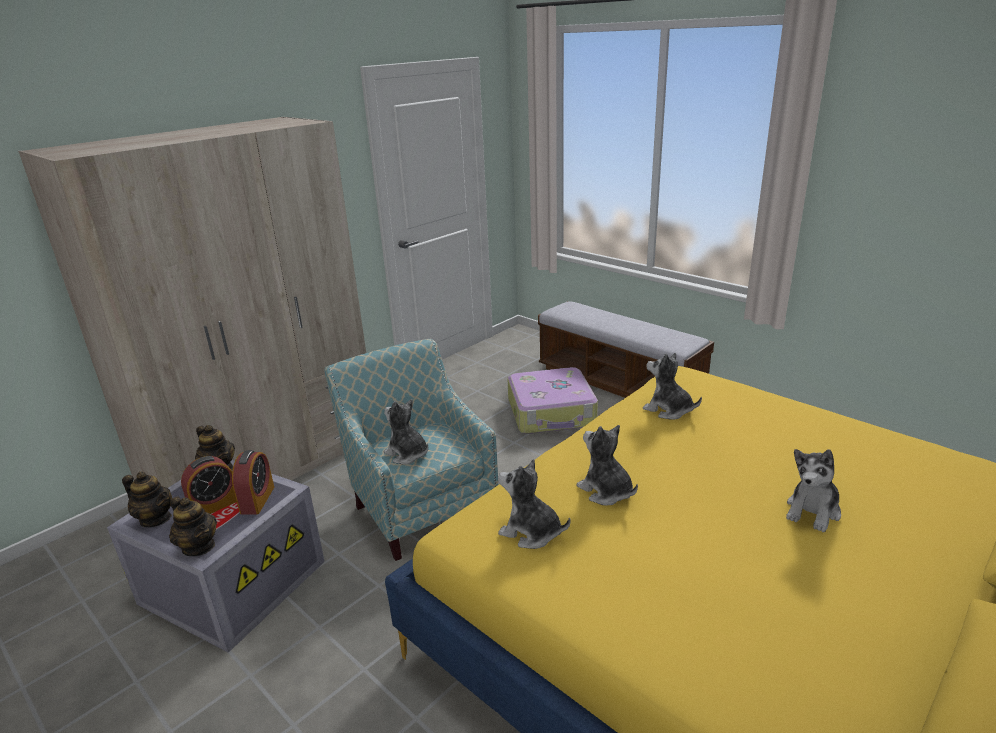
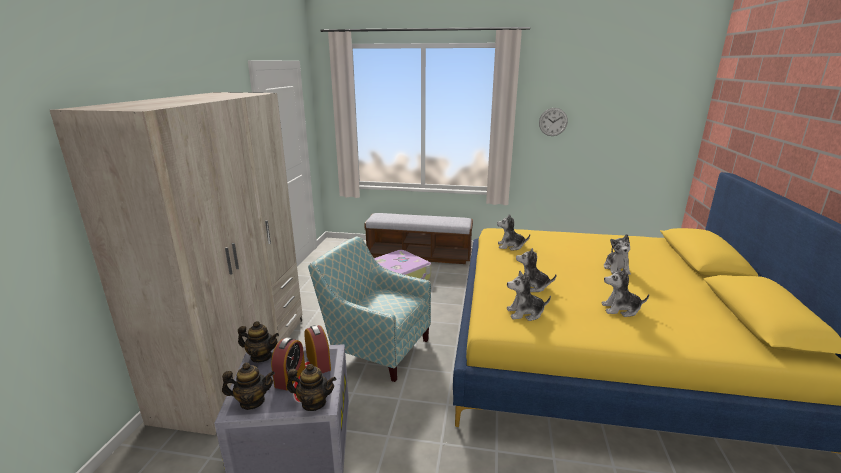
camera: 35 degrees left, 5 degrees down
(407, 454) = (383, 309): plush toy -> plush toy (620, 309)
(896, 179) = (553, 122): none -> wall clock

